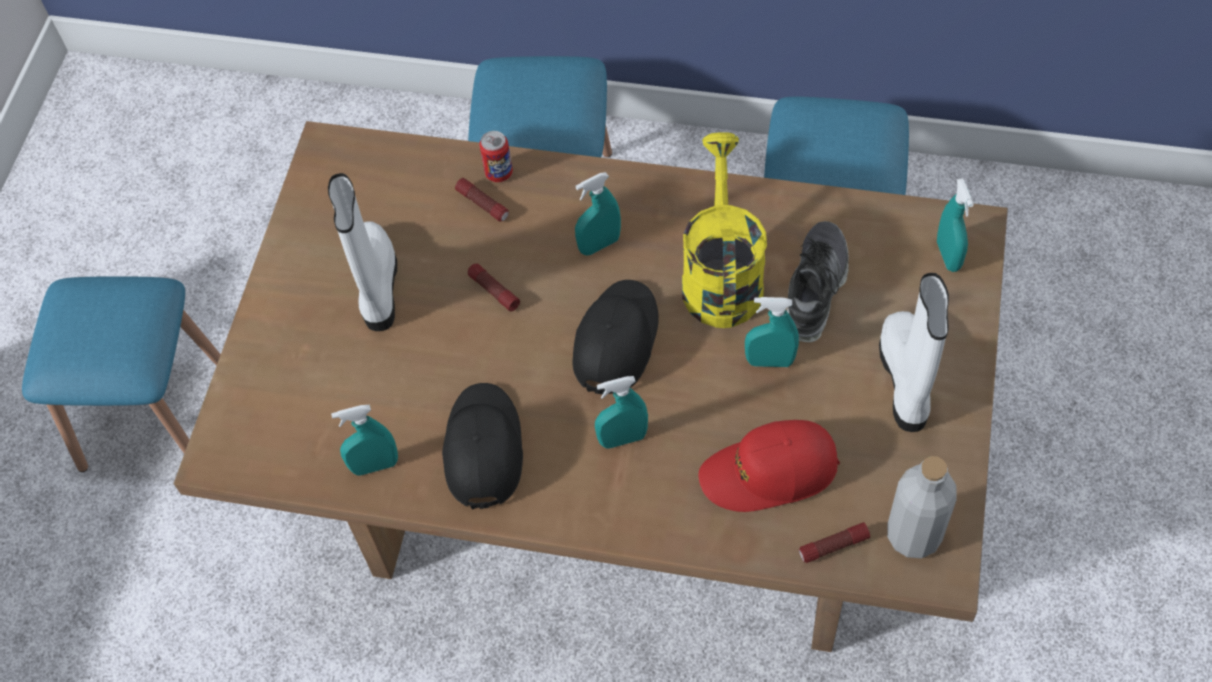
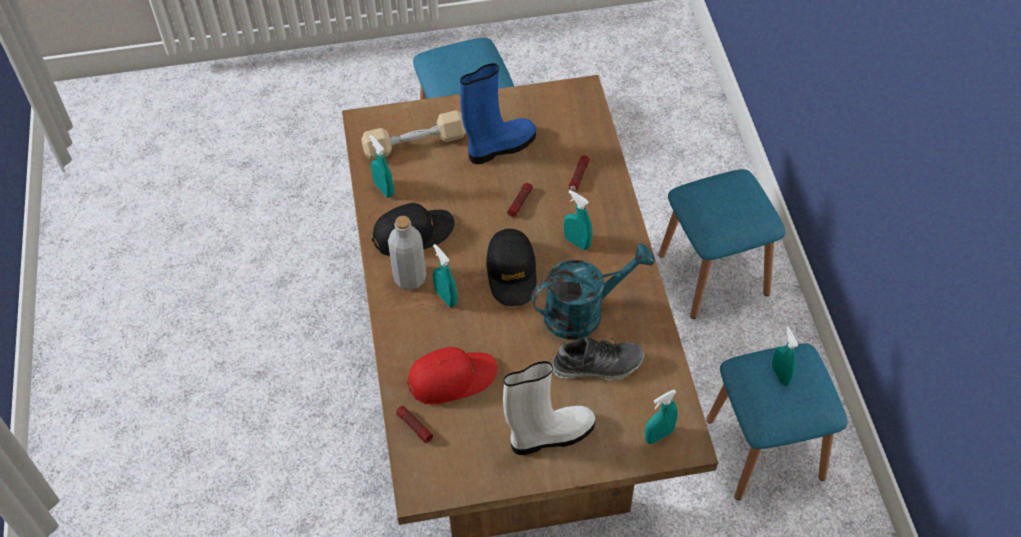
camera: 65 degrees right, 5 degrees down
(306, 396) = (415, 144): none -> beige dumbbell
(376, 284) = (500, 147): white boot -> blue boot
(499, 173) = (605, 176): can -> none
(616, 340) = (512, 273): black cap -> black cap turned 90 degrees clockwise
(721, 275) = (583, 311): yellow watering can -> turquoise watering can
(769, 472) = (452, 378): red cap -> red cap turned 105 degrees clockwise
(770, 361) = (531, 356): turquoise spray bottle -> turquoise spray bottle (780, 375)
(913, 535) = (438, 468): grey bottle -> grey bottle (410, 278)

